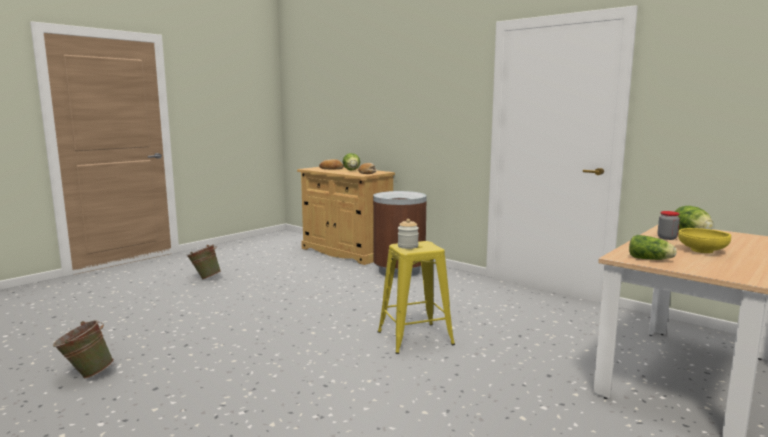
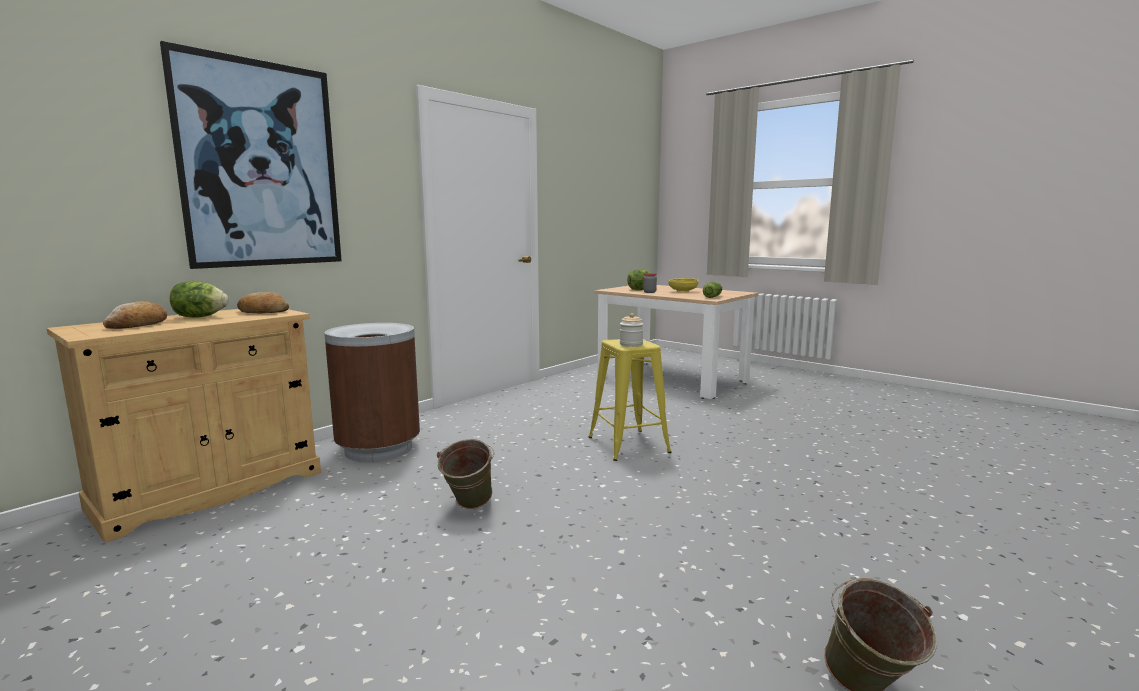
camera: 90 degrees left, 0 degrees up
(205, 278) = (262, 668): green bucket -> green bucket (468, 507)
(399, 94) = (260, 165): none -> picture

